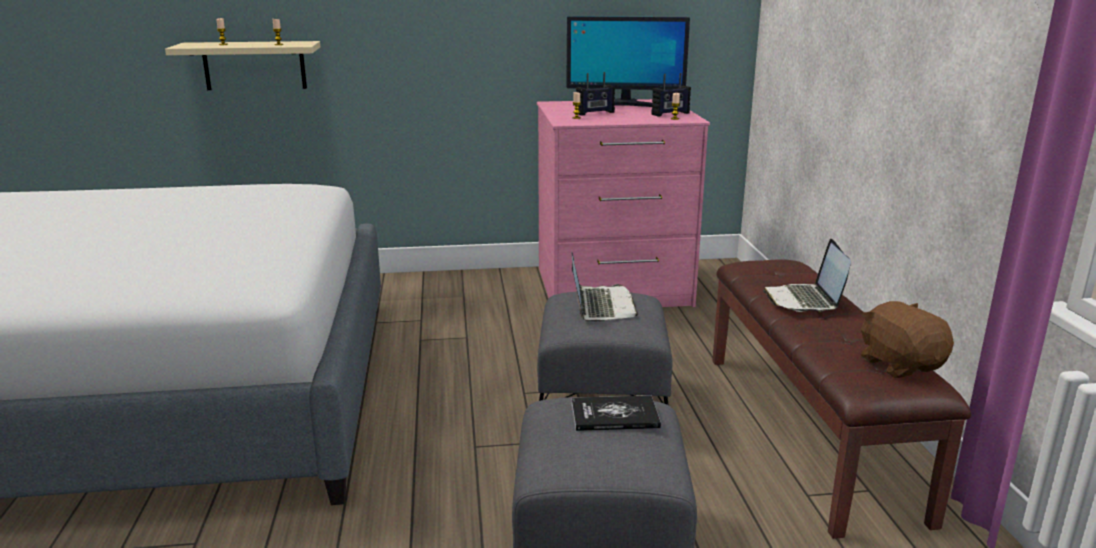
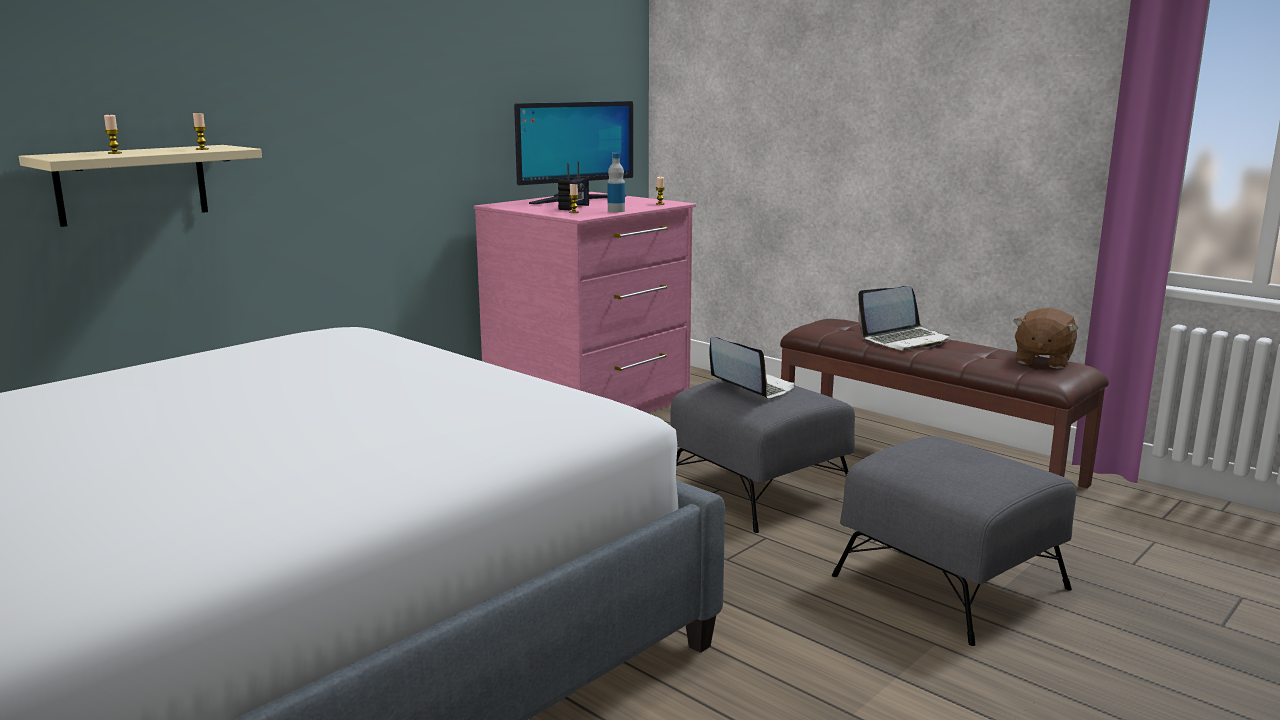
camera: 40 degrees left, 5 degrees down
(612, 121) = (616, 211): none -> bottle
(614, 415) = (941, 449): book -> none
(670, 114) = (642, 201): radio -> none
(804, 300) = (904, 340): laptop -> laptop turned 75 degrees counterclockwise
(900, 364) = (1042, 360): brown plush toy -> brown plush toy turned 90 degrees counterclockwise

